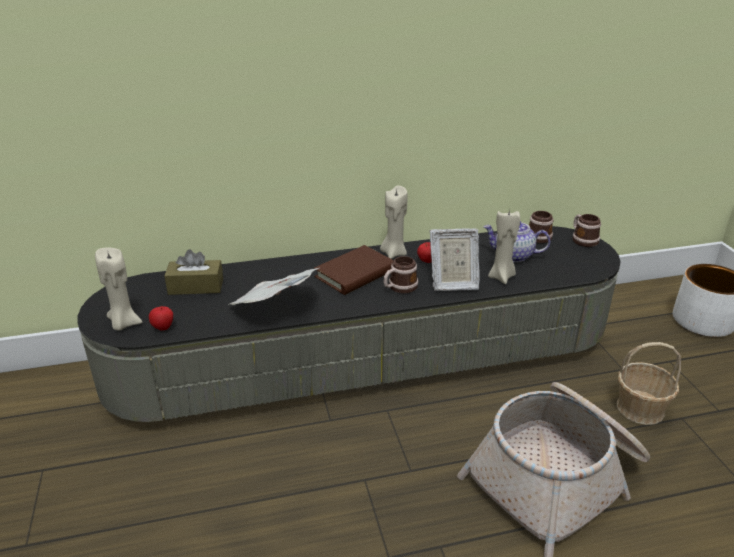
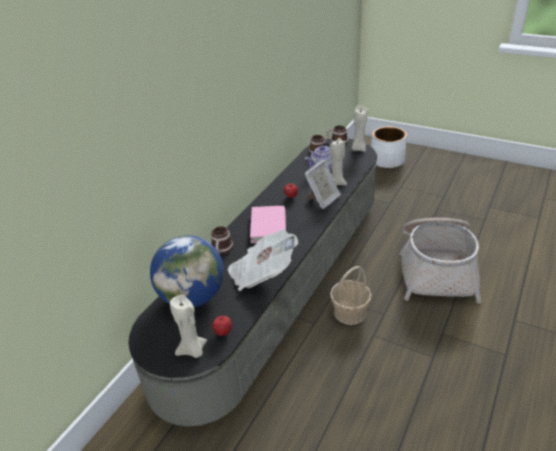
camera: 45 degrees left, 5 degrees up
(196, 286) = (192, 297): brown tissue box -> globe
(355, 274) = (268, 227): brown book -> pink book
(393, 253) = (266, 203): beige candle -> beige candle (358, 149)
(399, 287) = (303, 219): mug -> mug (221, 250)
(640, 408) = (420, 215): basket -> basket (350, 312)

